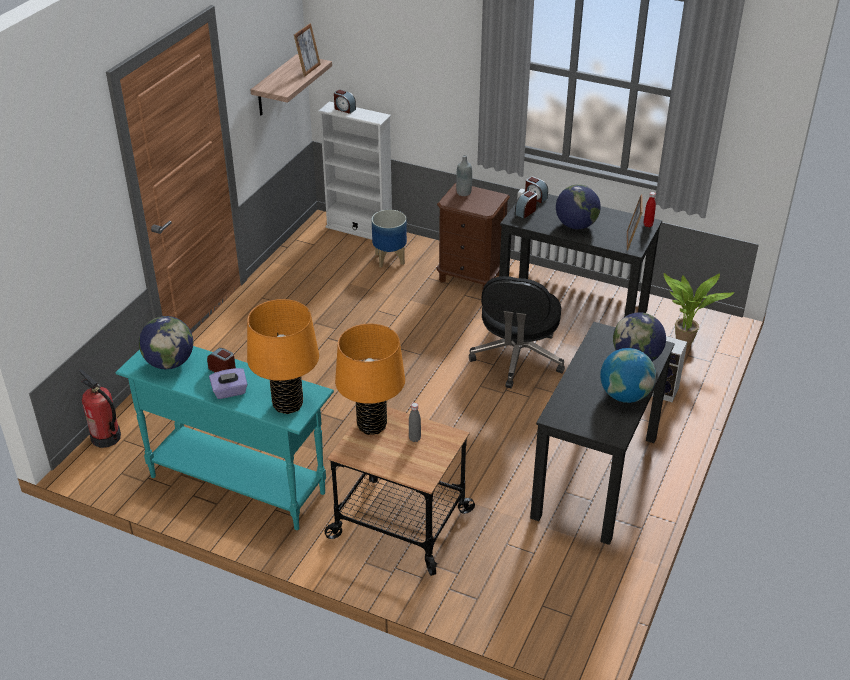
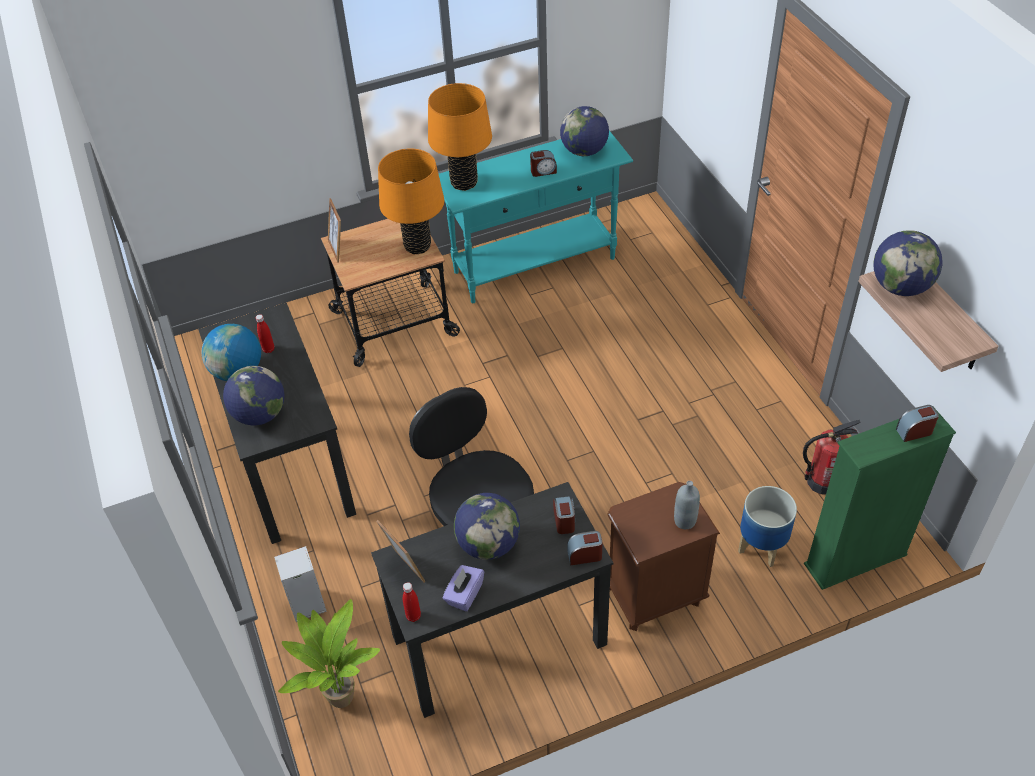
camera: 135 degrees right, 10 degrees up
(106, 438) = (664, 225): fire extinguisher -> fire extinguisher (822, 481)
(230, 392) = (513, 164): purple tissue box -> purple tissue box (464, 594)
(282, 85) = (900, 287): none -> globe
(308, 69) = (930, 330): picture frame -> picture frame (338, 249)
(359, 229) = (855, 560): white bookcase -> green bookcase
(414, 438) = (376, 259): grey bottle -> none
(587, 396) = (268, 349): none -> red bottle

